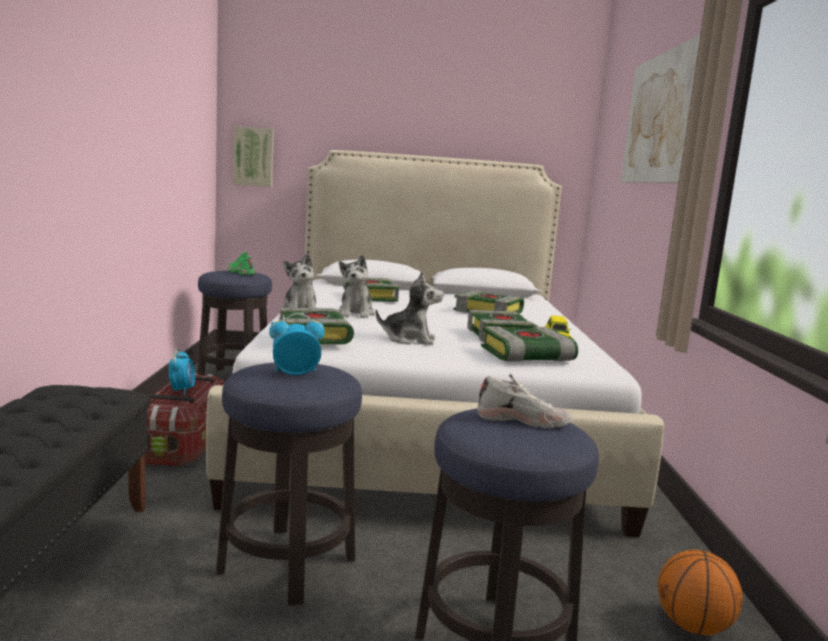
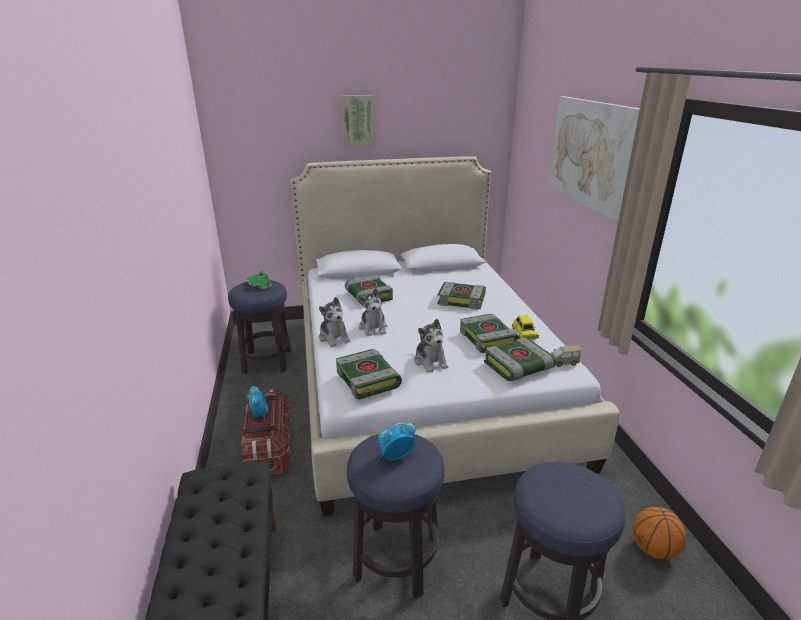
camera: 10 degrees left, 15 degrees up
(253, 157) = (241, 174): picture -> picture (358, 121)
(409, 339) = (430, 361): plush toy -> plush toy turned 75 degrees clockwise
(522, 420) = (569, 483): white shoe -> none
(595, 362) = (563, 362): none -> toy car

